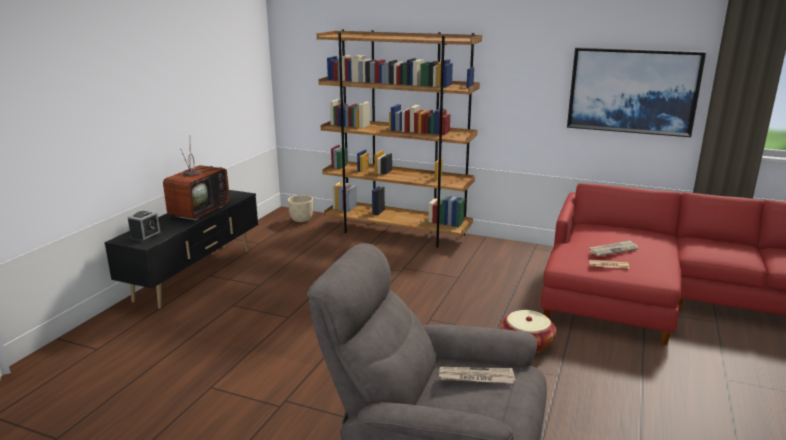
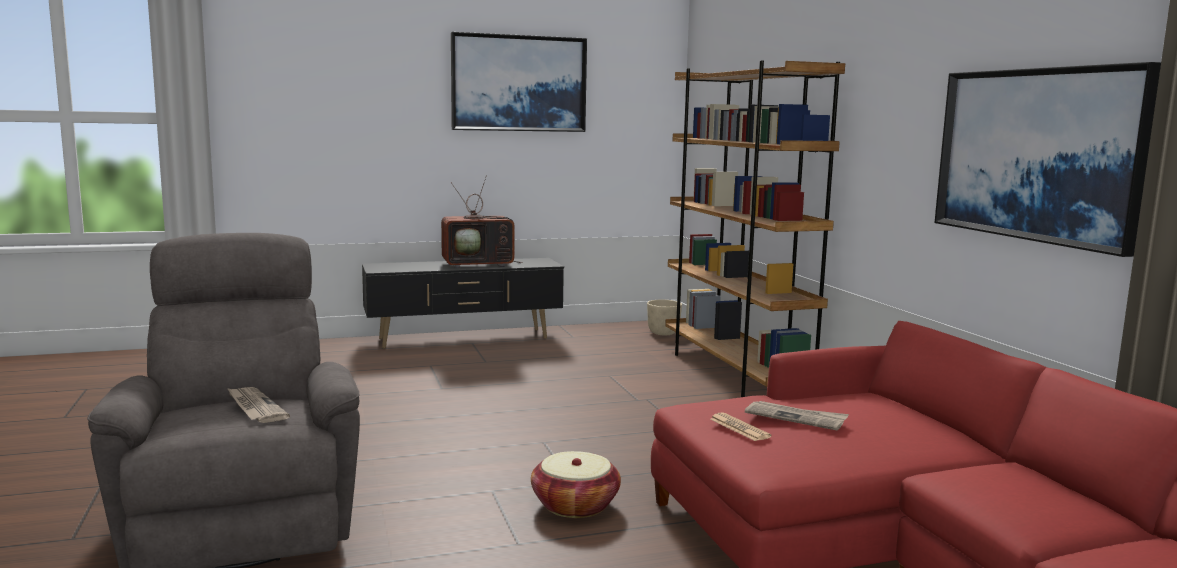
camera: 50 degrees right, 10 degrees down
(145, 236) = (393, 267): alarm clock -> none
(182, 48) = (519, 83): none -> picture

